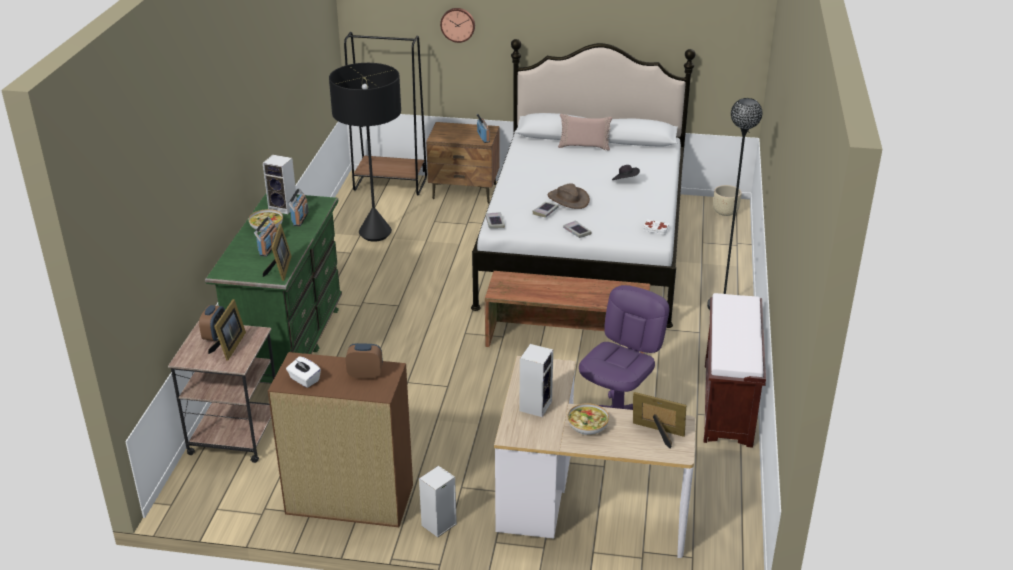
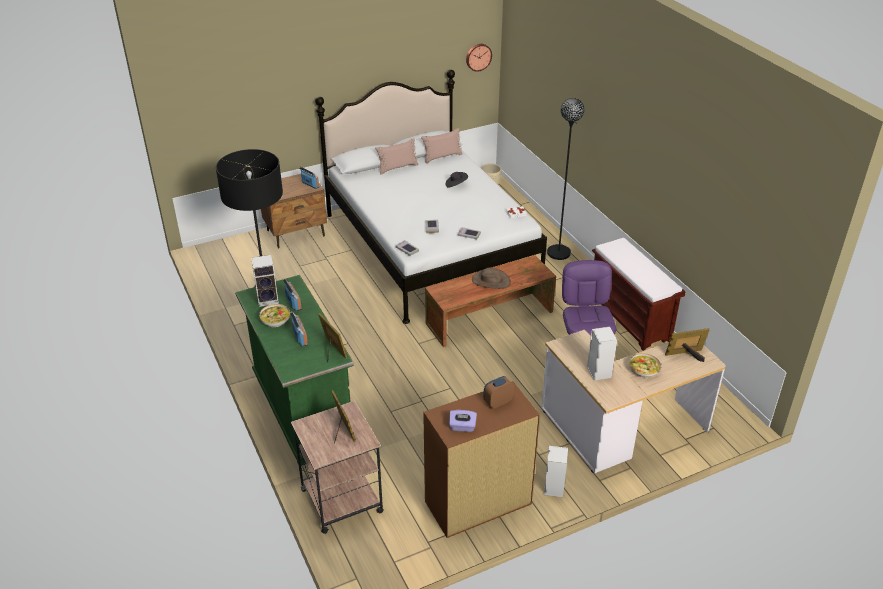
camera: 35 degrees left, 5 degrees up
(215, 335) = (320, 427): alarm clock -> none
(304, 380) = (462, 427): white tissue box -> purple tissue box
(390, 185) = (231, 249): clothes rack -> none
(458, 24) = (265, 97): wall clock -> wall clock (478, 57)
(568, 199) = (436, 212): brown hat -> brown hat (491, 281)
(645, 151) = (442, 157): none -> beige pillow

